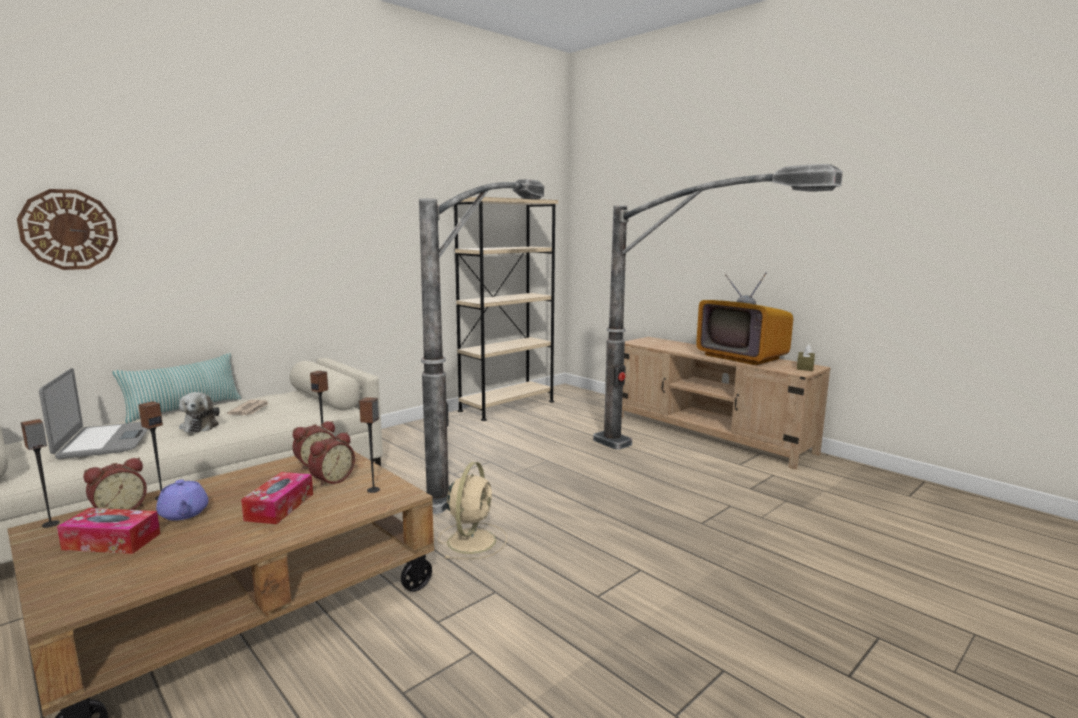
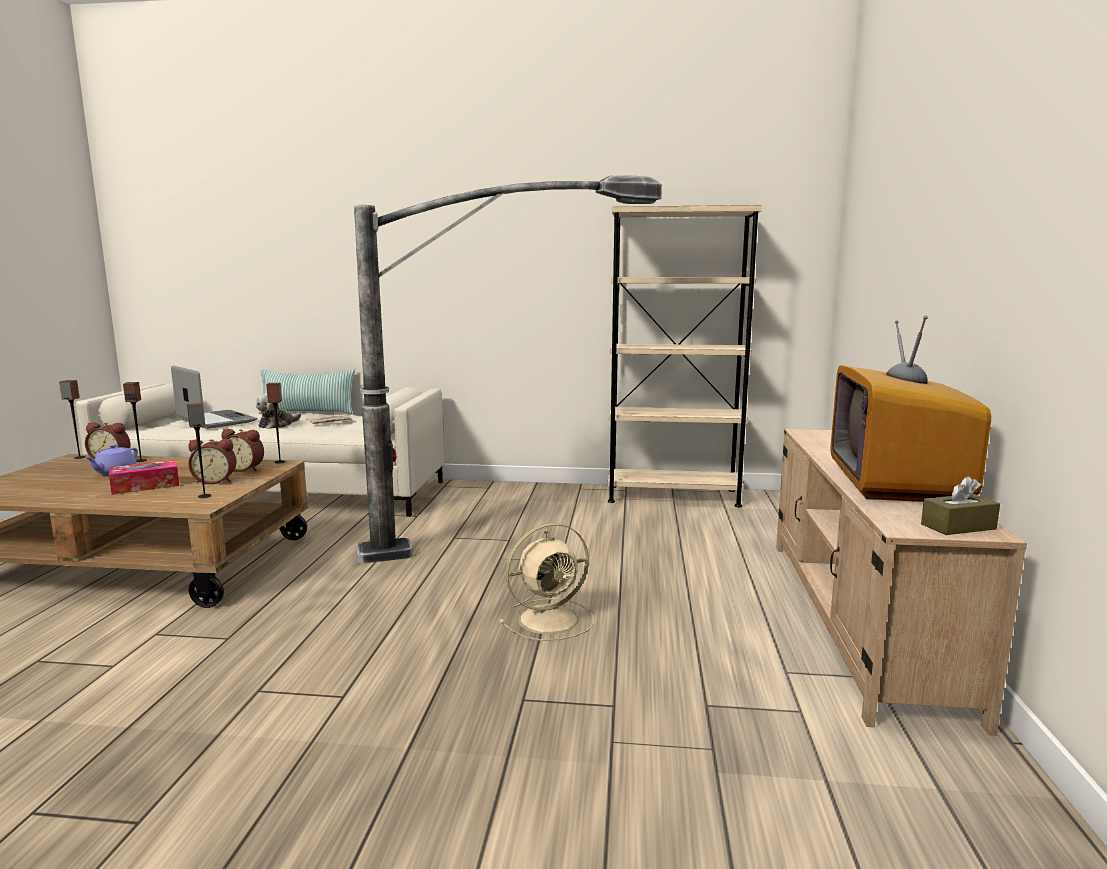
camera: 50 degrees right, 0 degrees up
(69, 229) = (245, 253): wall clock -> none
(105, 441) = (216, 420): laptop -> laptop turned 75 degrees counterclockwise
(112, 541) = (59, 474): tissue box -> none
(472, 540) = (321, 594): beige fan -> beige fan (551, 619)
(685, 470) = (679, 640): floor lamp -> none

